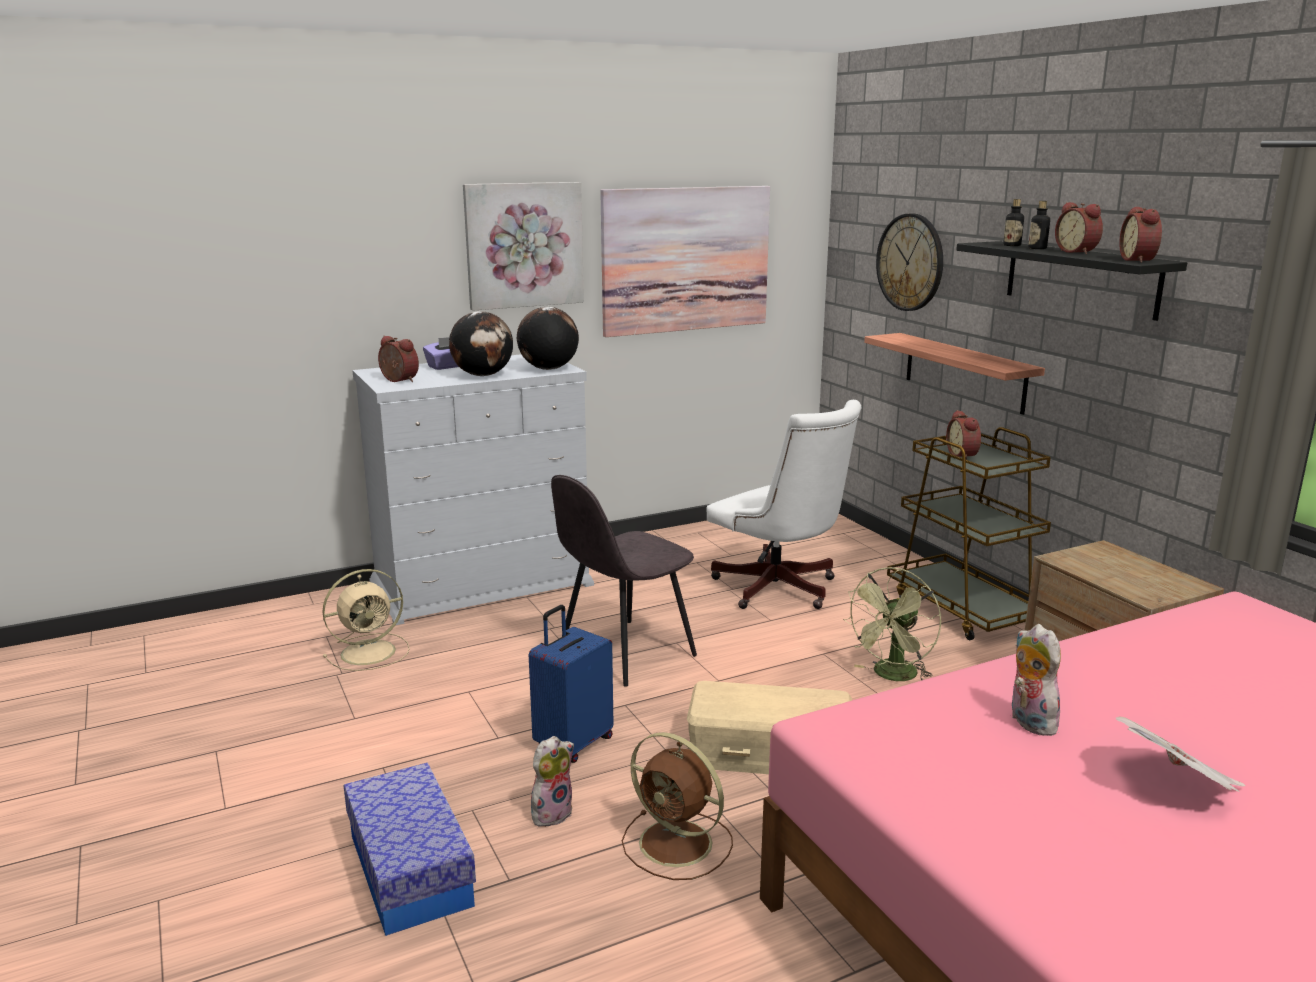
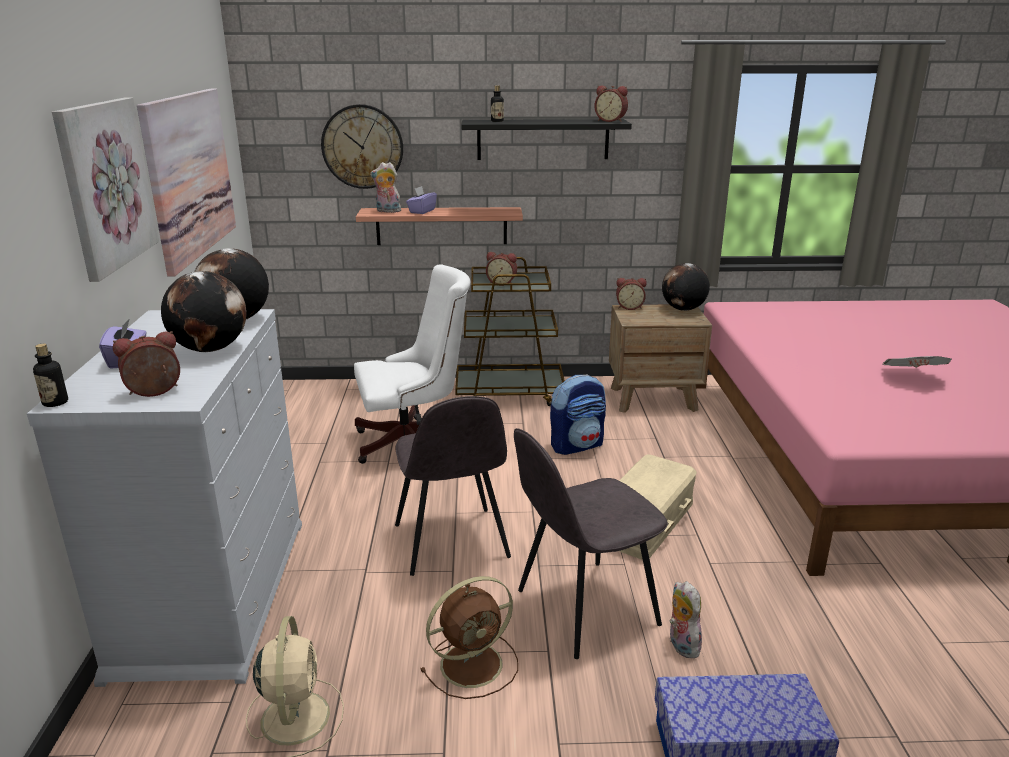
camera: 65 degrees left, 5 degrees up
(573, 743) = (583, 608): blue suitcase -> grey chair
(678, 844) = (742, 592): brown fan -> brown fan (474, 663)
(892, 676) = (577, 445): green fan -> backpack
(931, 346) = (422, 211): none -> purple tissue box
(1028, 721) = (846, 388): plush toy -> plush toy (387, 211)
(1037, 248) = (522, 121): bottle -> bottle (55, 402)
(1077, 252) = (553, 120): alarm clock -> alarm clock (629, 307)
(1178, 582) = (683, 309): none -> globe

